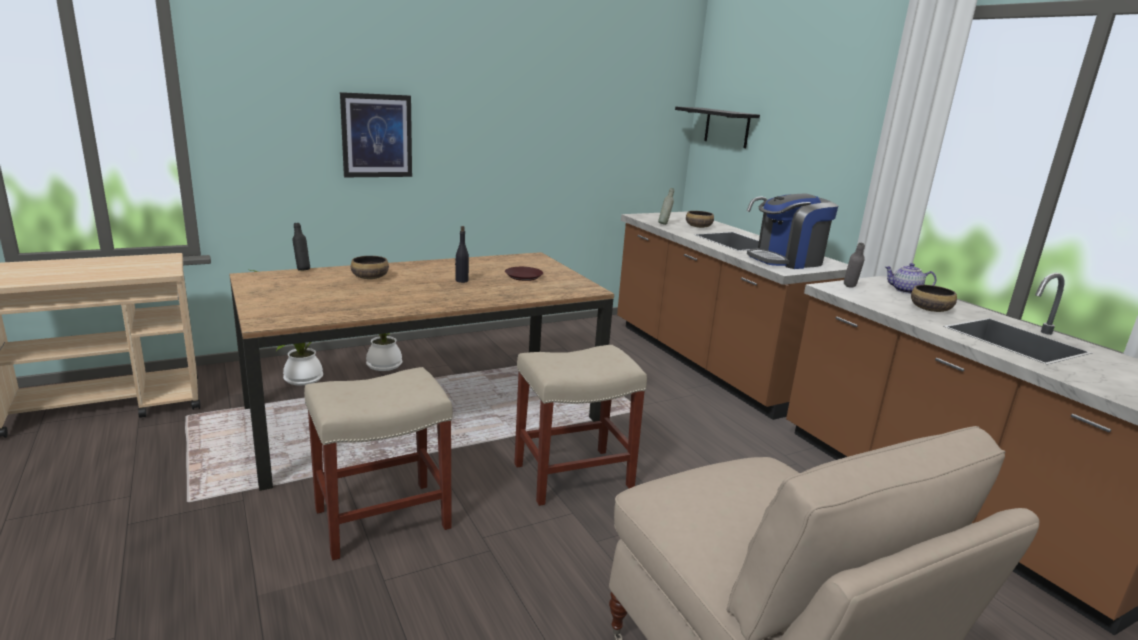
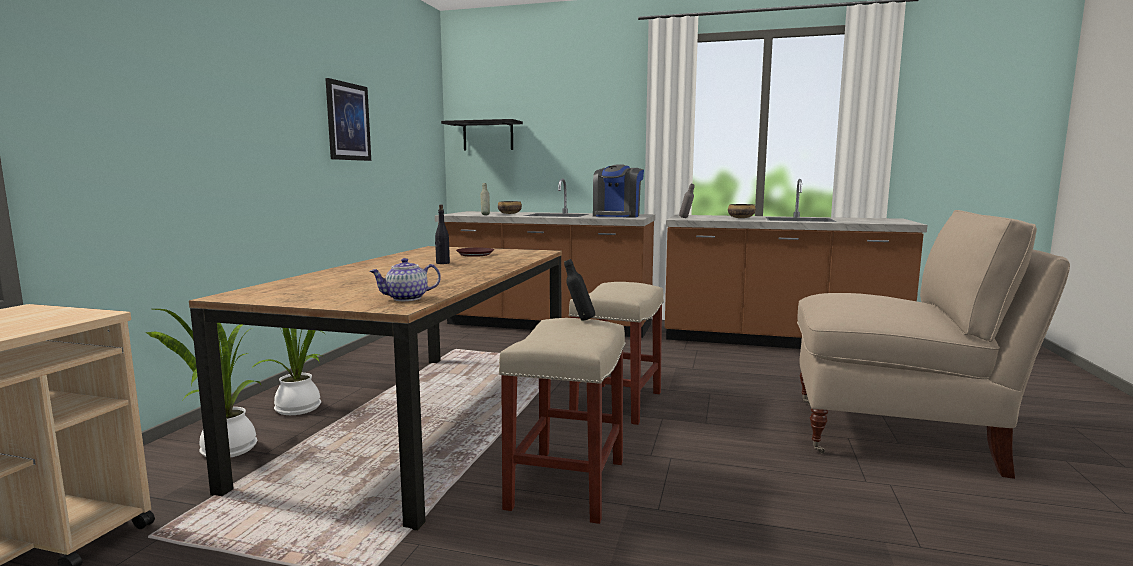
camera: 45 degrees left, 10 degrees down
(302, 269) = (266, 284): black bottle -> black bottle (579, 320)
(370, 277) = (360, 275): bowl -> none
(377, 136) = (228, 137): picture -> picture (348, 121)
(905, 291) = (707, 216): teapot -> teapot (406, 299)

